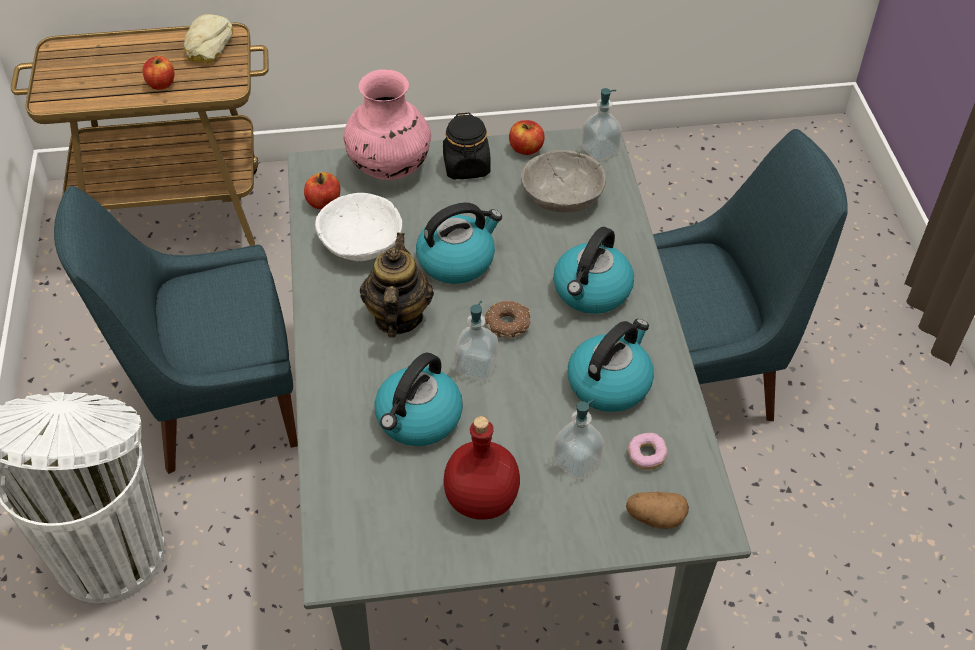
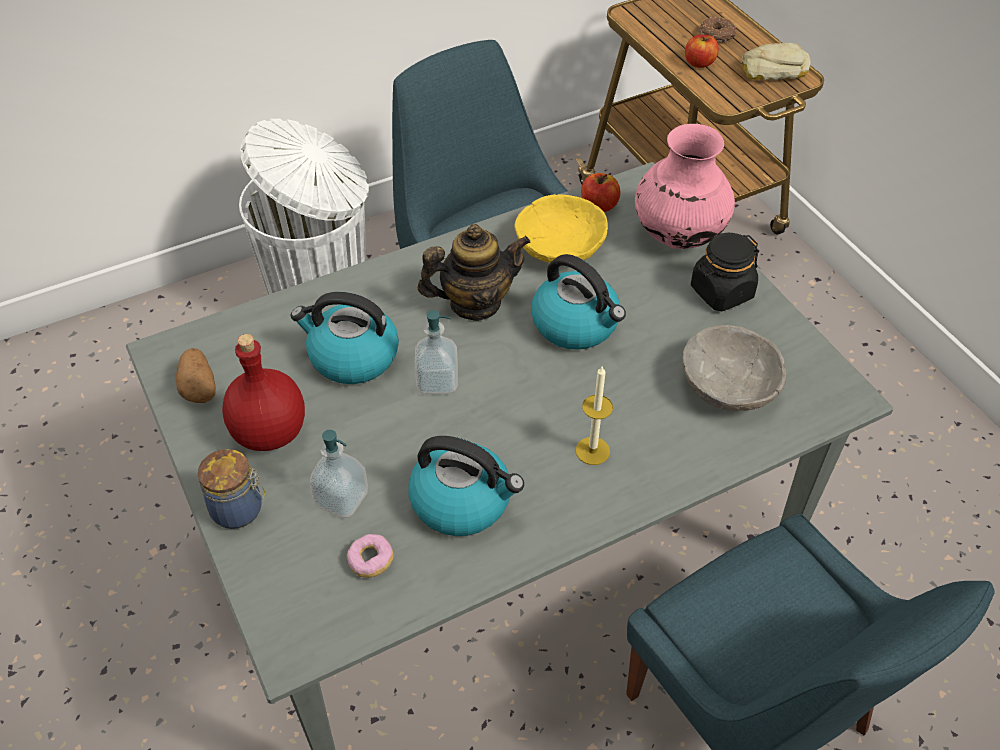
camera: 70 degrees right, 0 degrees up
(360, 242) = (560, 247): white bowl -> yellow bowl
(508, 324) = (507, 391): donut -> donut (717, 35)
(526, 149) = (785, 333): apple -> none
(560, 538) = (239, 510): none -> jar
(591, 291) = (592, 451): kettle -> candle
(600, 150) = (831, 400): soap dispenser -> none
(655, 518) = (288, 589): potato -> potato (199, 387)

